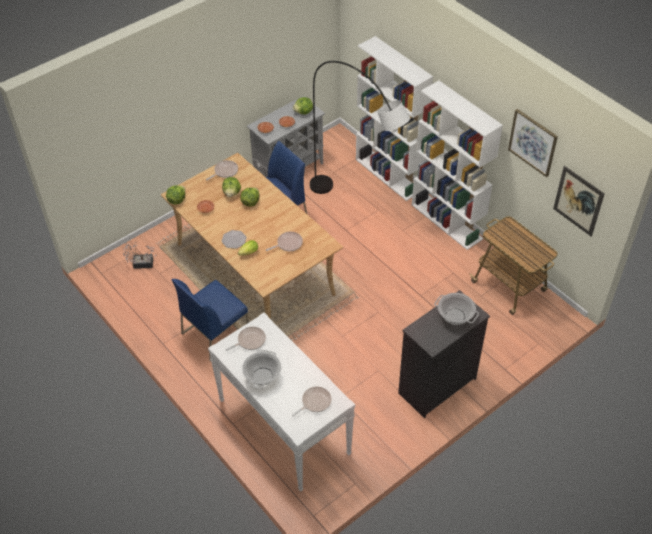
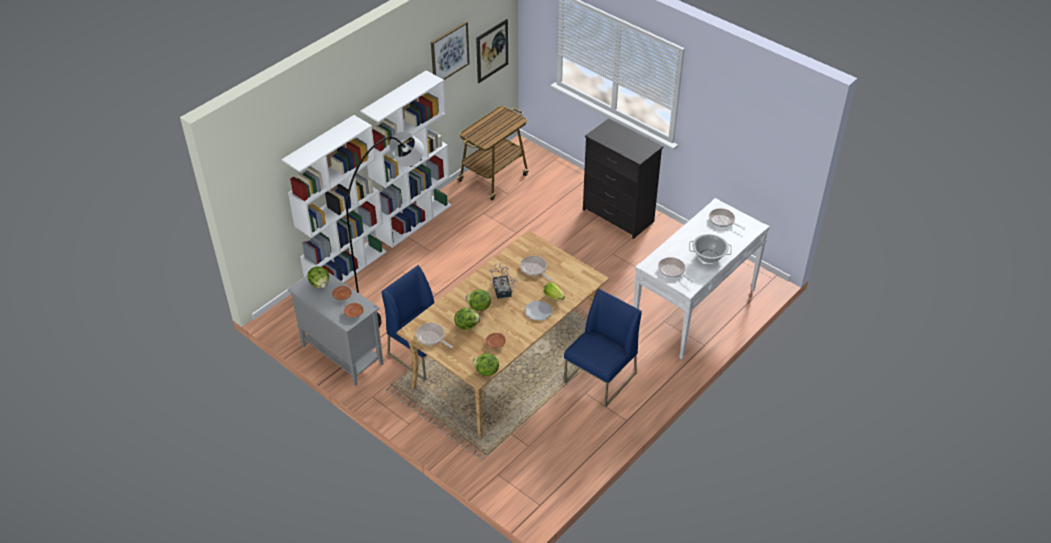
camera: 100 degrees left, 5 degrees down
(140, 263) = (516, 468): potted plant -> potted plant (502, 292)
(215, 332) = (600, 378): blue chair -> blue chair turned 90 degrees counterclockwise
(455, 316) = (615, 136): cooking pot -> none

